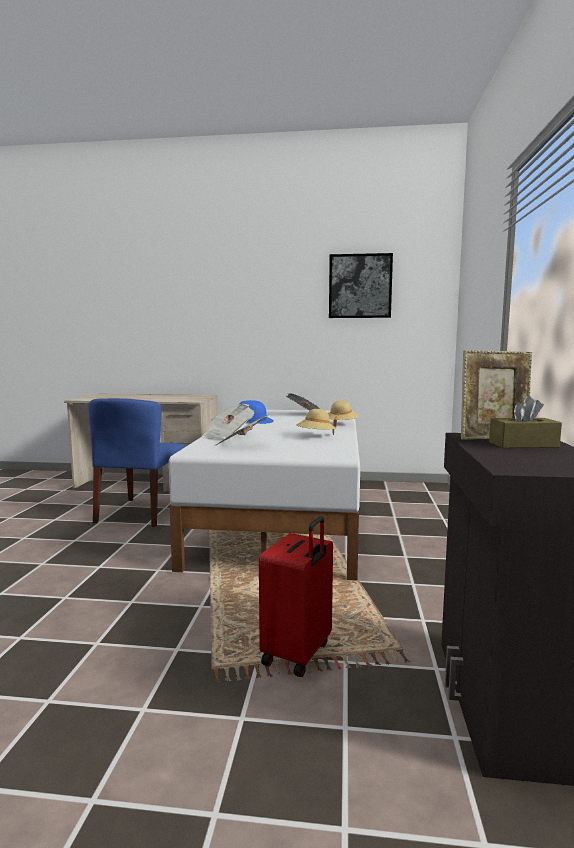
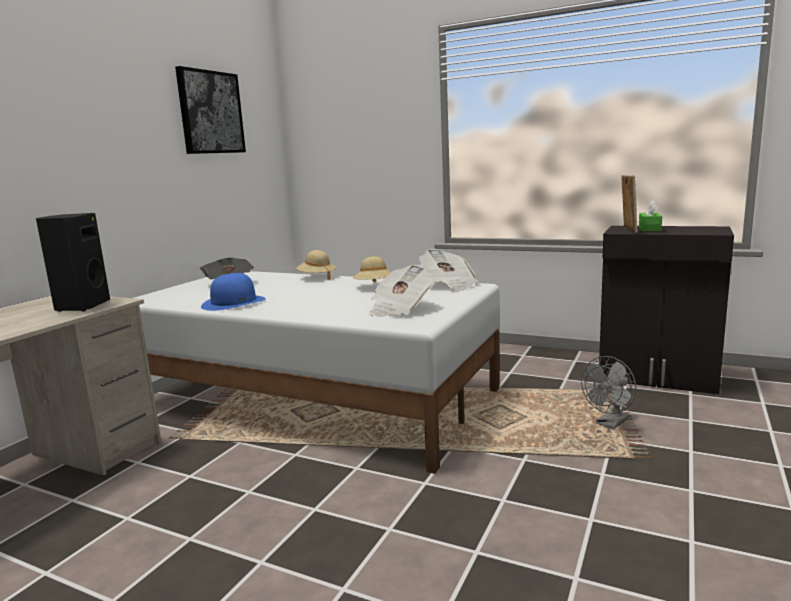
camera: 70 degrees left, 5 degrees up
(141, 512) = (188, 497): blue chair -> none
(181, 399) = (81, 307): none -> black speaker
(227, 435) = (328, 313): newspaper -> newspaper (449, 285)
(298, 654) = (609, 424): red suitcase -> grey fan
(523, 445) = (649, 229): brown tissue box -> green tissue box

